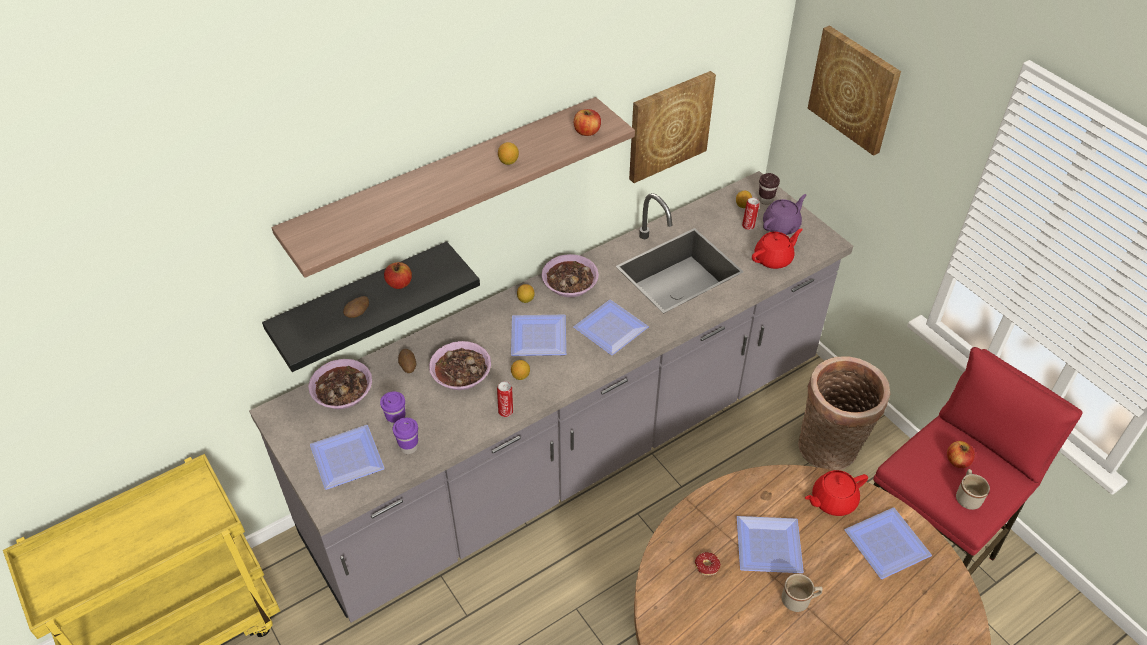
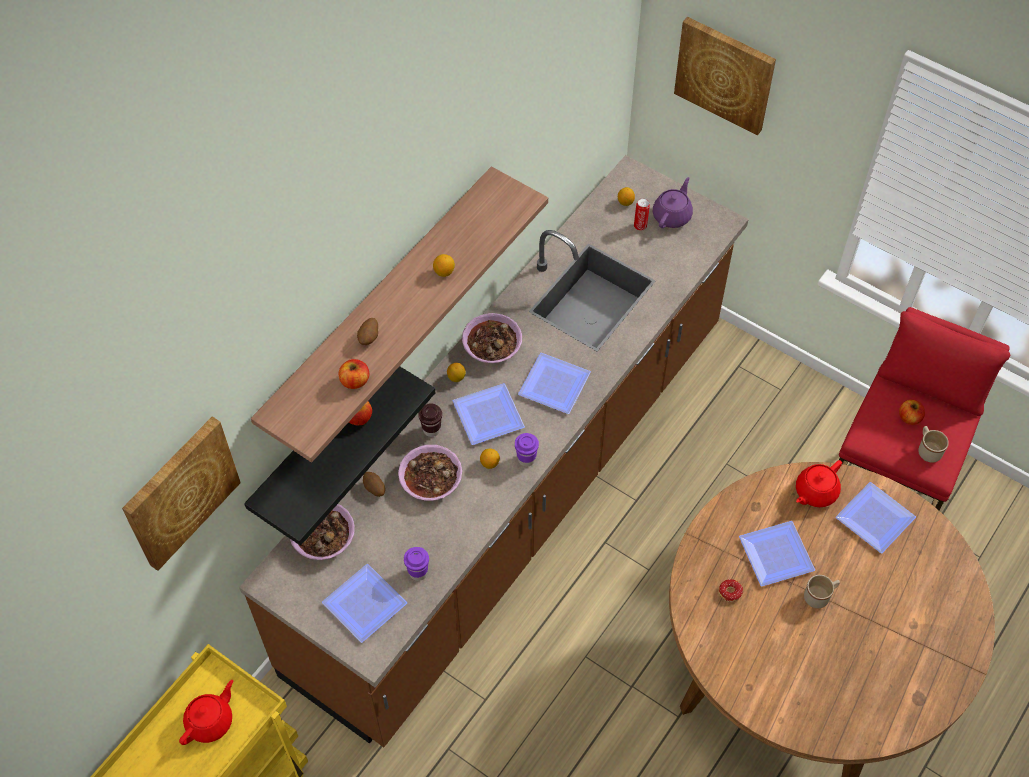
camera: 20 degrees left, 10 degrees up
(358, 314) = (336, 464): potato -> potato (369, 338)
(396, 421) = (392, 549): purple cup -> purple cup (526, 459)
(506, 411) = (493, 505): can -> none
(573, 448) = (515, 494): grey counter -> brown counter
(587, 132) = (503, 213): apple -> apple (355, 381)
(669, 125) = (549, 156): picture -> picture (180, 491)
(765, 200) = (645, 189): brown cup -> brown cup (431, 430)
(774, 259) = (679, 257): red teapot -> red teapot (211, 721)
(830, 451) = (762, 417): basket -> none

